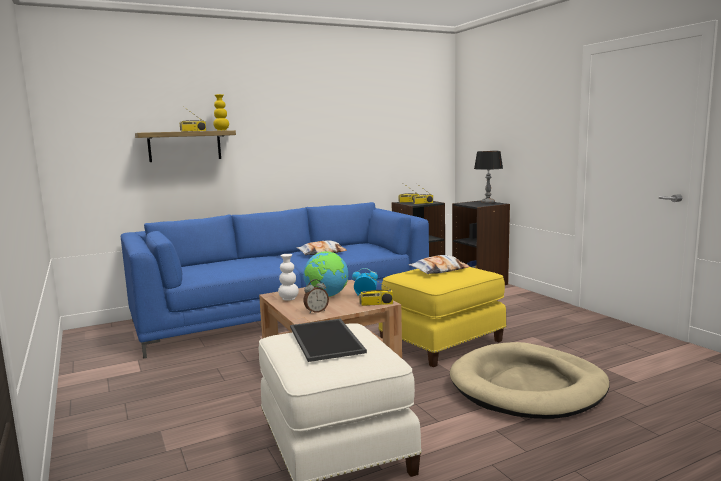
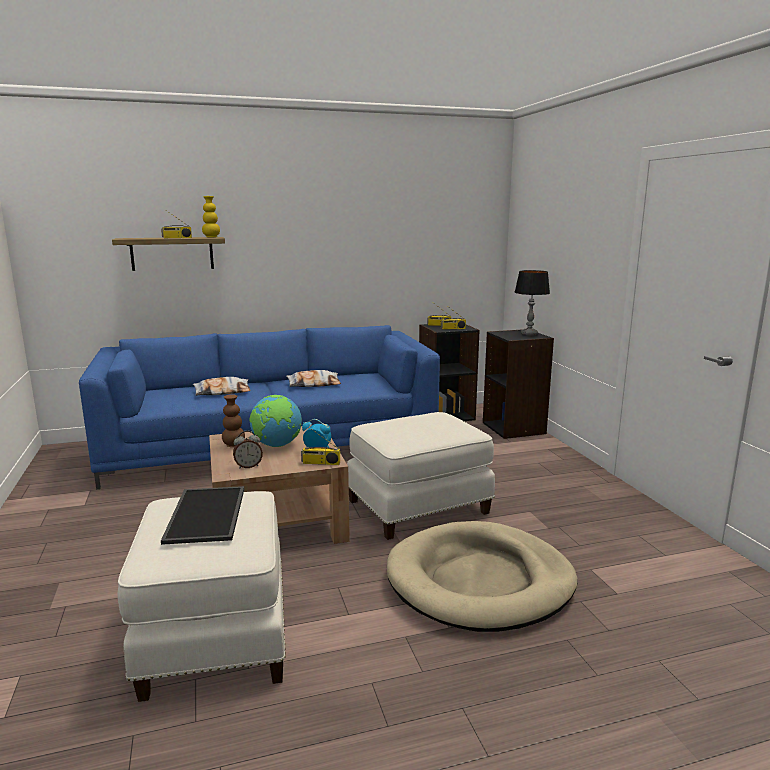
camera: 10 degrees right, 5 degrees up
(288, 299) = (234, 445): white vase -> brown vase
(439, 270) = (418, 424): pillow -> pillow (222, 392)
(443, 343) = (419, 508): yellow ottoman -> white ottoman

